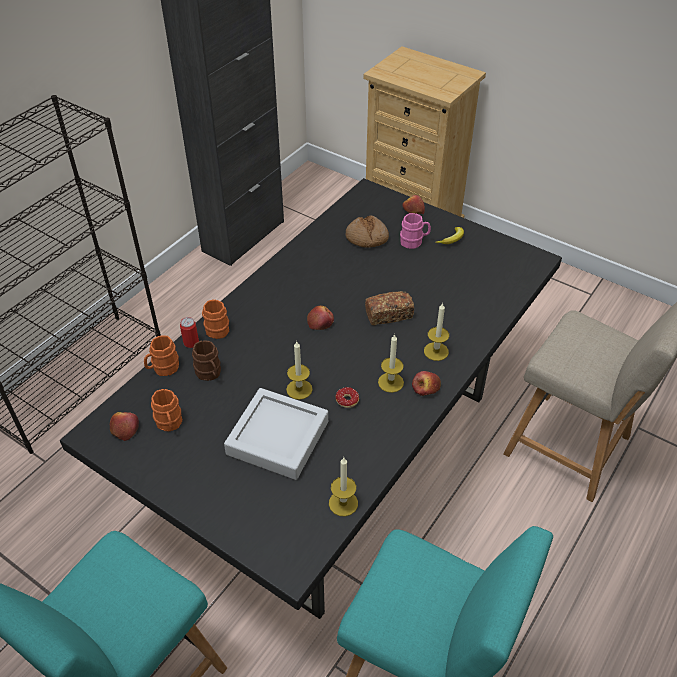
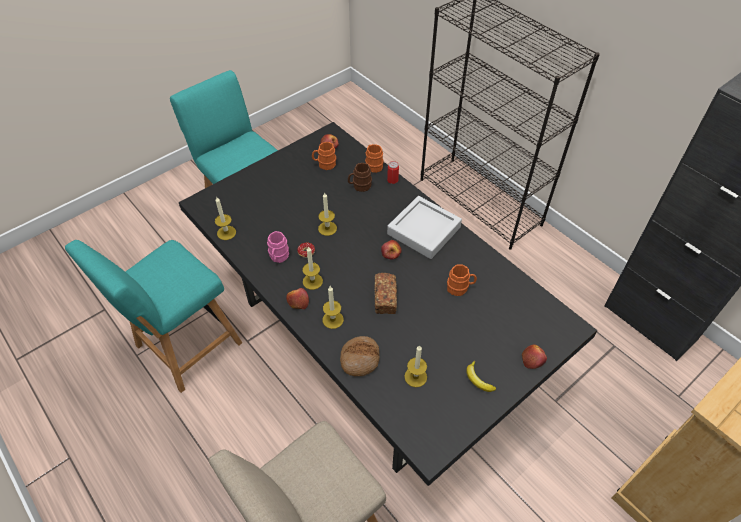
camera: 105 degrees right, 5 degrees up
(217, 327) = (403, 194): orange mug -> orange mug (460, 288)
(278, 438) = (290, 211): grey tray -> grey tray (424, 231)
(367, 238) = (493, 308): bread -> bread (360, 359)
(414, 242) = (480, 345): pink mug -> pink mug (278, 257)
(471, 278) = (415, 377): none -> candle

